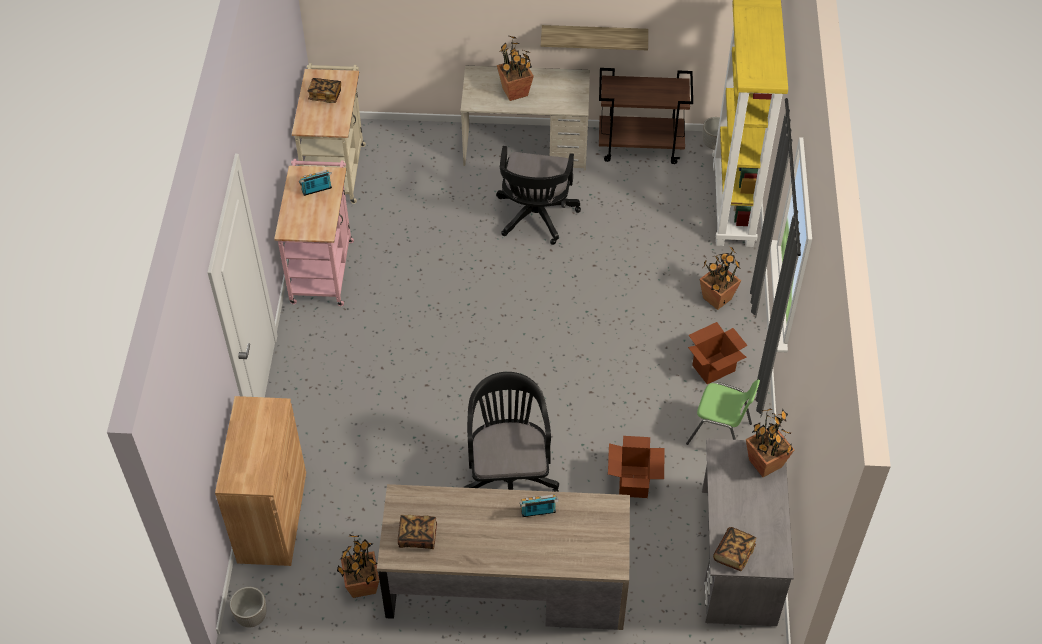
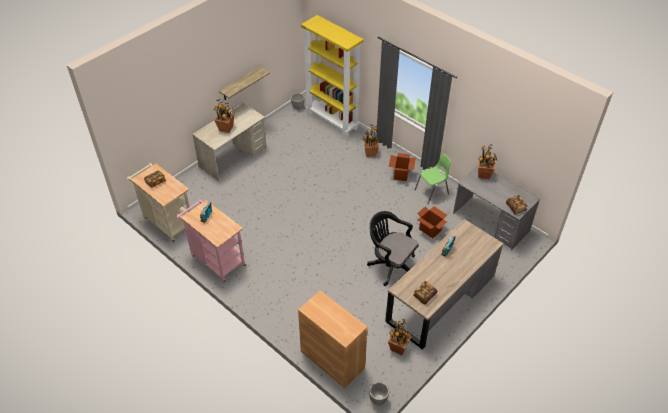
camera: 50 degrees left, 5 degrees down
(535, 218) = (272, 177): black office chair -> none
(641, 146) = (274, 126): brown cart -> none

